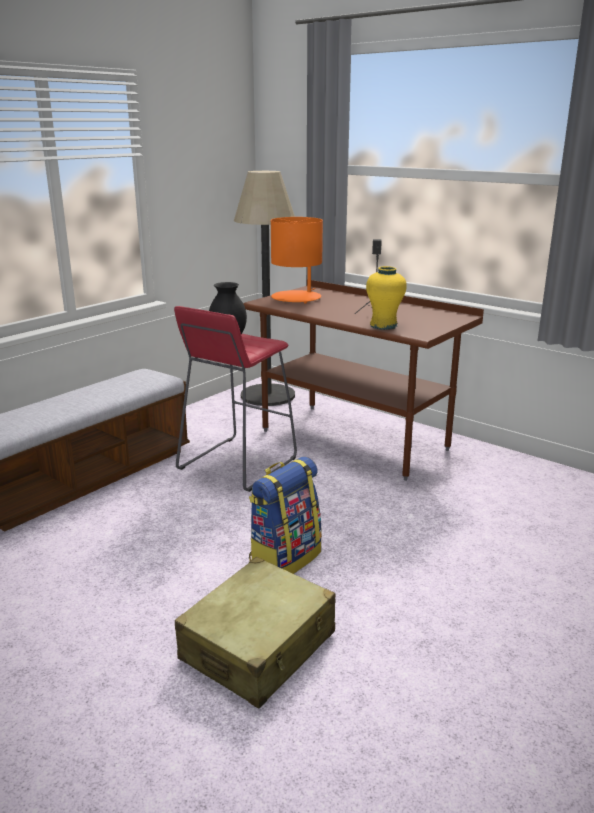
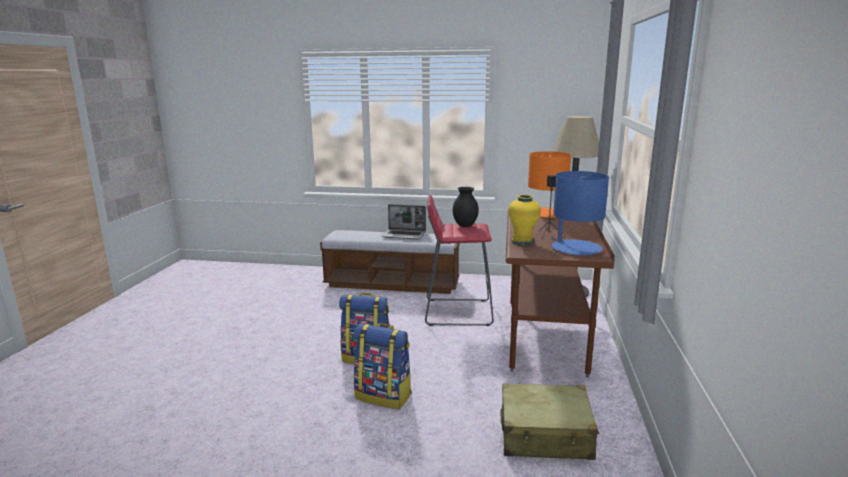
camera: 60 degrees right, 5 degrees down
(94, 391) = (404, 235): none -> laptop
(259, 647) = (283, 374): beige suitcase -> beige suitcase (545, 435)
(394, 573) = (384, 396): none -> backpack
(431, 316) = (575, 248): none -> blue table lamp

